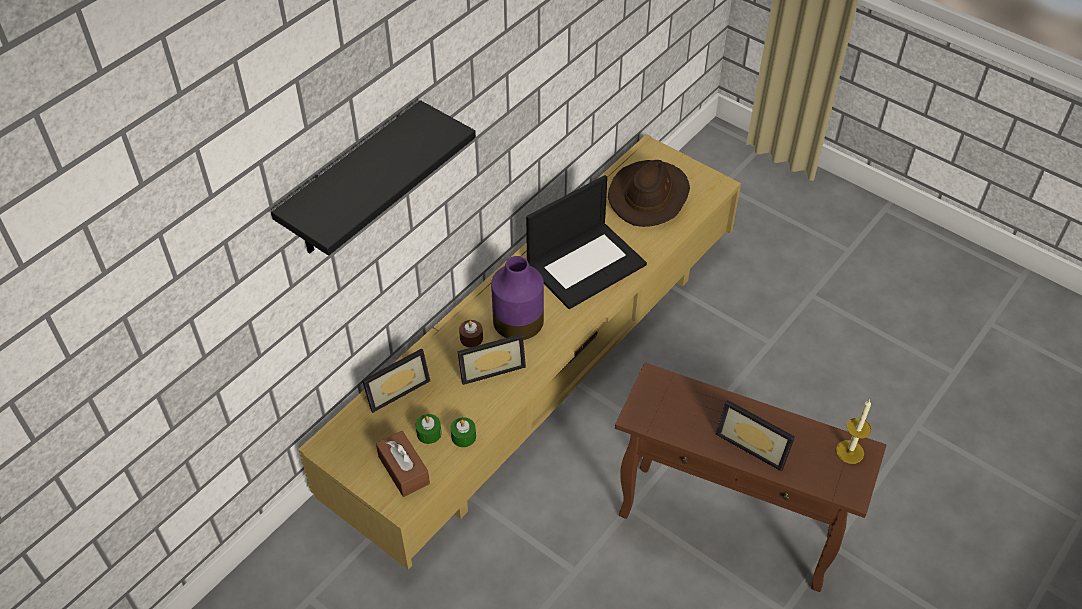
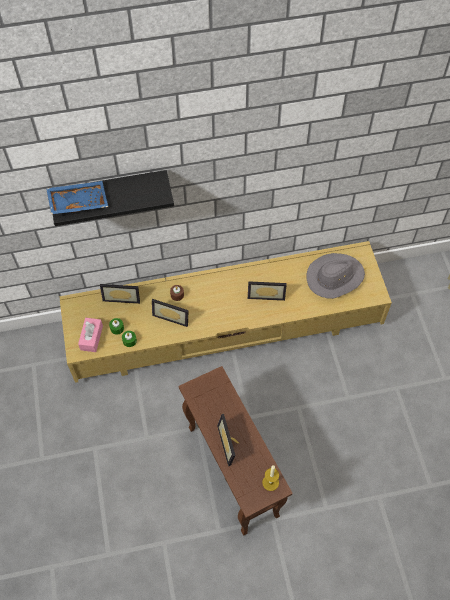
camera: 40 degrees right, 10 degrees up
(335, 202) = (78, 201): none -> blue tray
(404, 470) = (91, 337): brown tissue box -> pink tissue box
(519, 320) = (206, 301): purple vase -> none
(586, 264) = (266, 293): laptop -> picture frame
(649, 195) = (335, 277): brown hat -> grey hat

